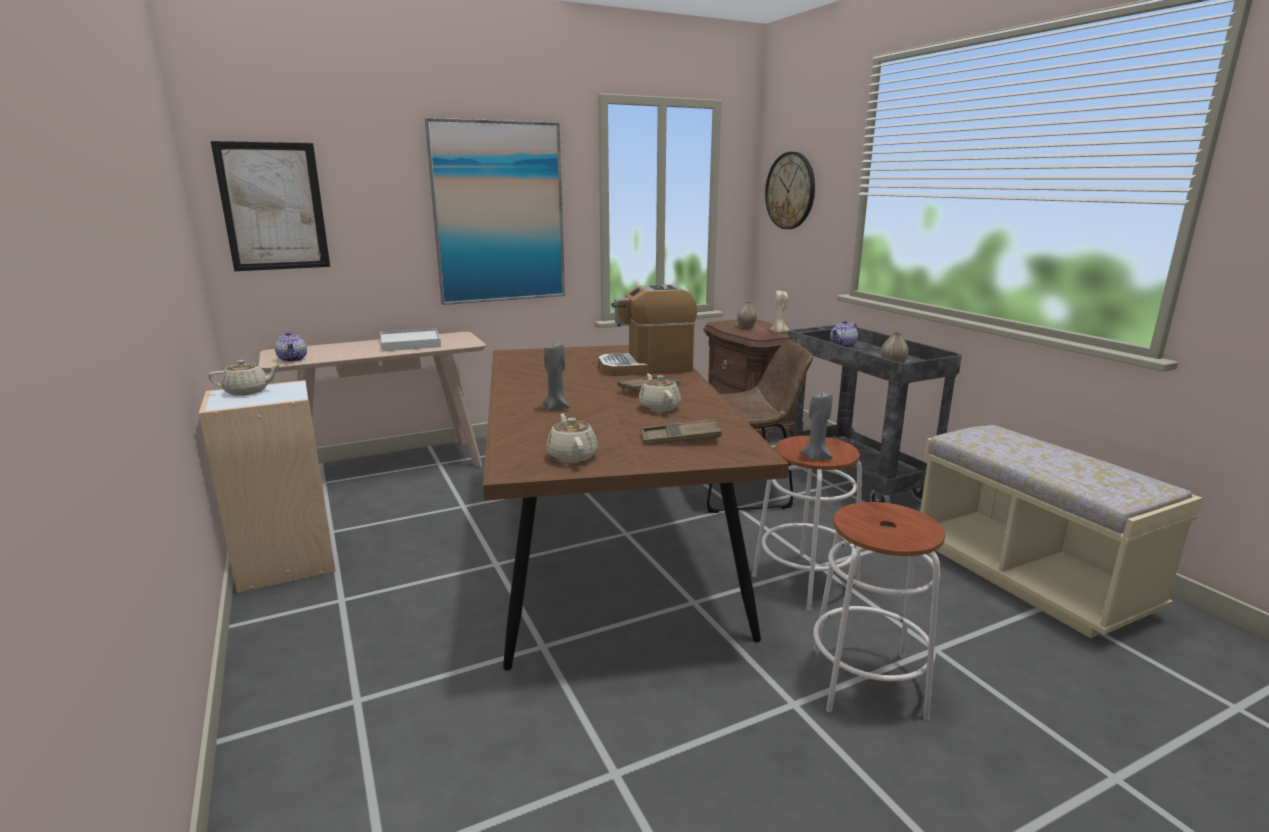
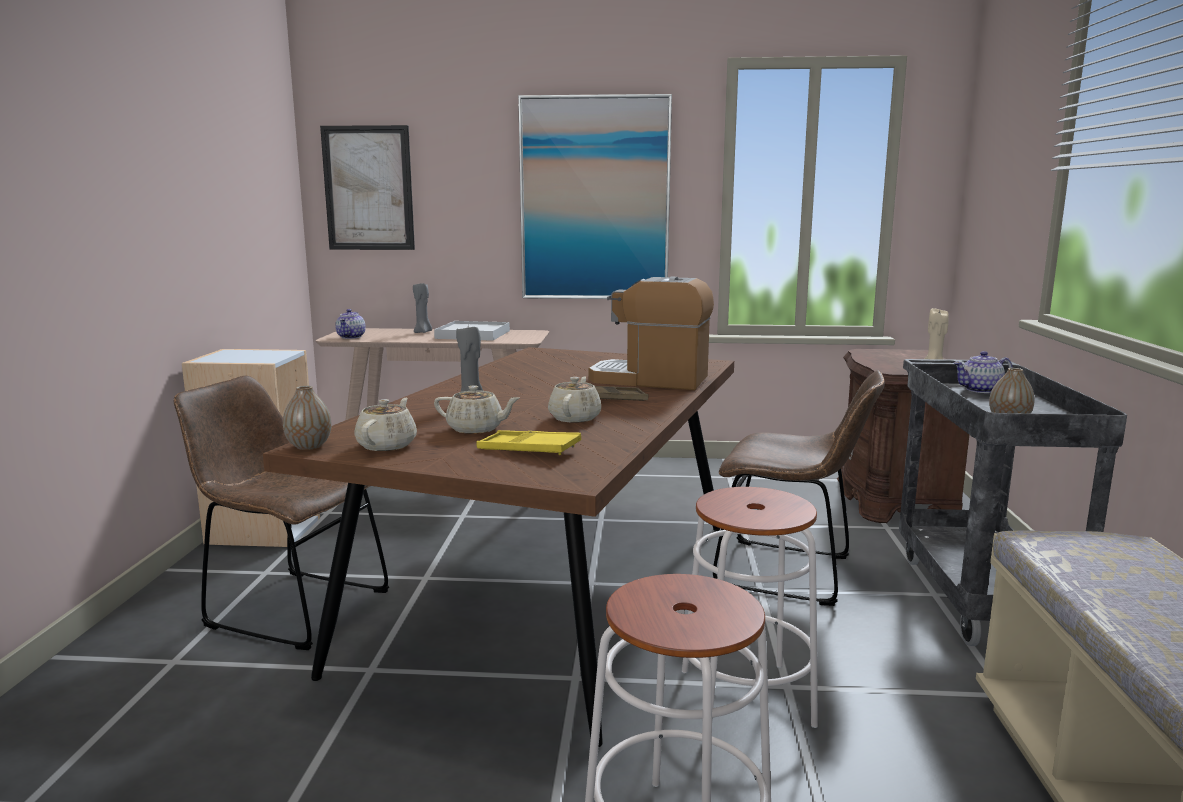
camera: 30 degrees right, 5 degrees down
(248, 391) = (246, 353): beige teapot -> beige teapot (476, 429)
(409, 621) = (291, 607): none -> brown chair
(680, 438) = (528, 449): brown tray -> yellow tray
(746, 327) = (897, 358): vase -> vase (309, 446)
(790, 191) = (992, 172): wall clock -> none
(816, 457) = (736, 514): grey candle -> grey candle (423, 332)

